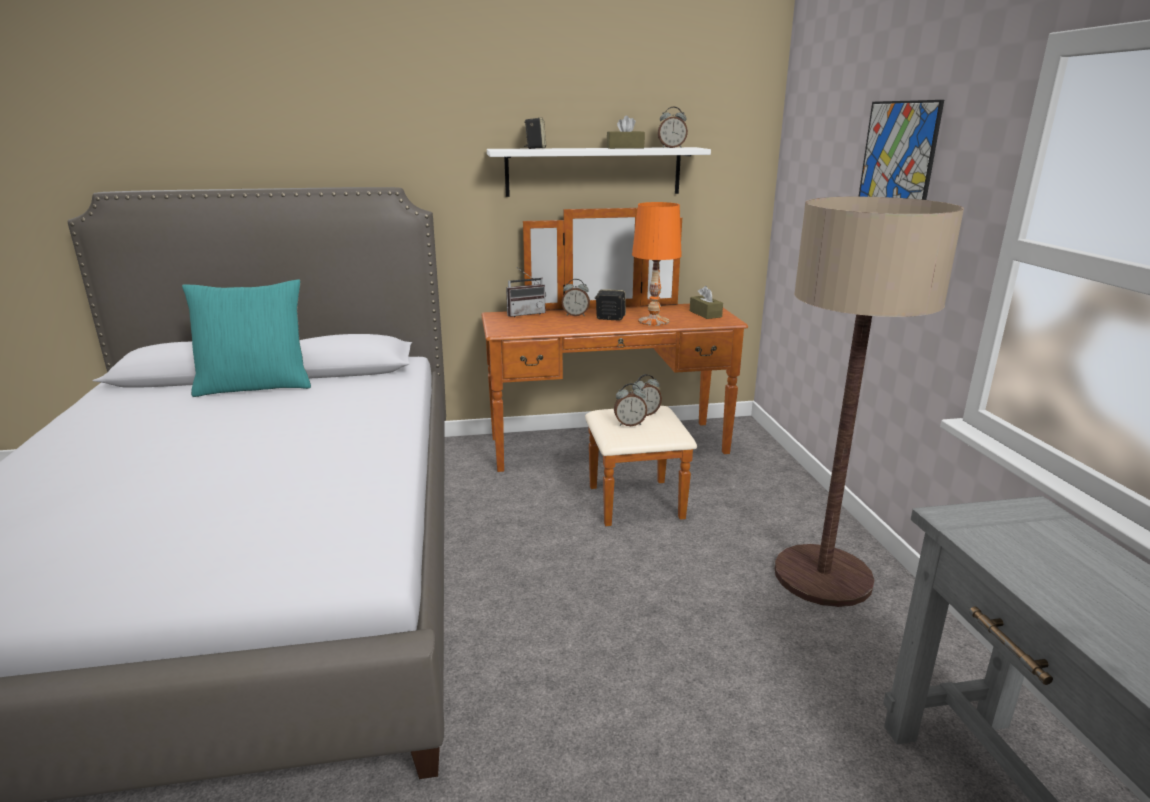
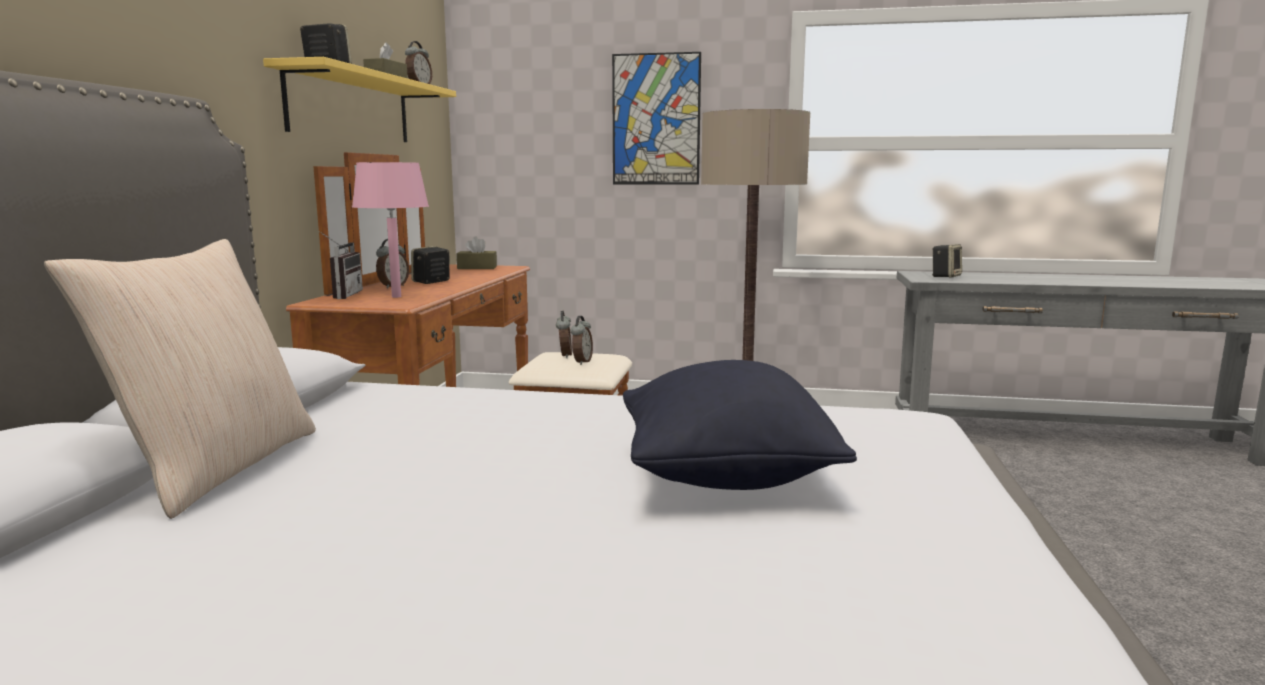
camera: 70 degrees left, 10 degrees down
(221, 499) = (724, 477): none -> black pillow
(255, 386) = (216, 468): turquoise pillow -> beige pillow
(532, 324) = (396, 297): none -> pink table lamp
(593, 171) = (351, 108): white shelf -> yellow shelf
(653, 321) = (470, 276): orange table lamp -> none
(1026, 536) = (945, 276): none -> speaker

